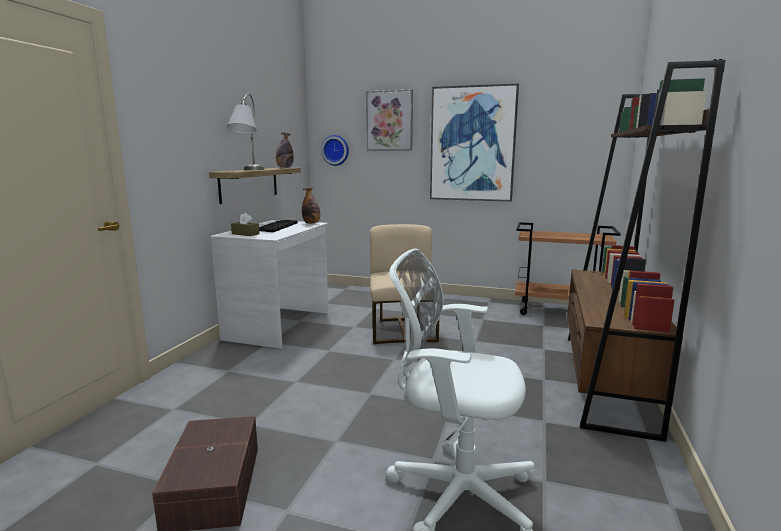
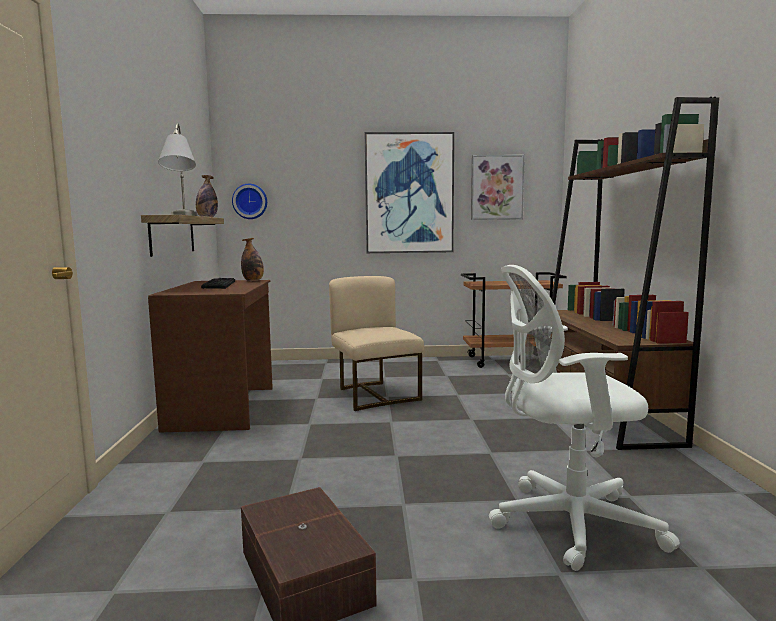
camera: 20 degrees left, 5 degrees down
(245, 234) = (193, 291): brown tissue box -> none
(279, 325) = (223, 408): white desk -> brown desk
(389, 121) = (315, 168): picture -> picture (497, 187)

